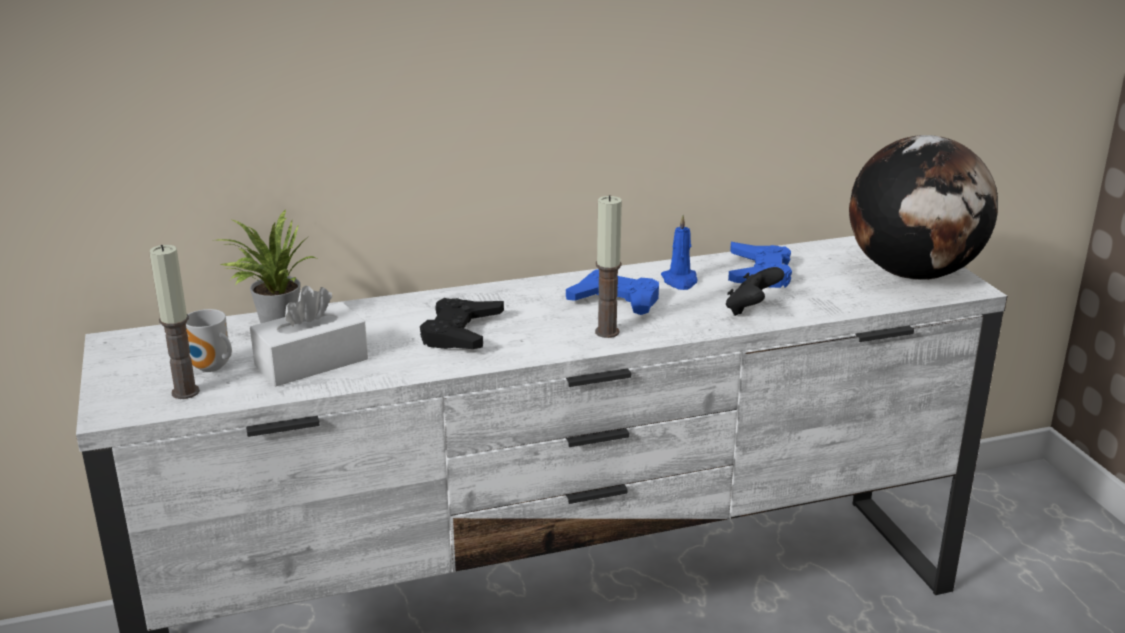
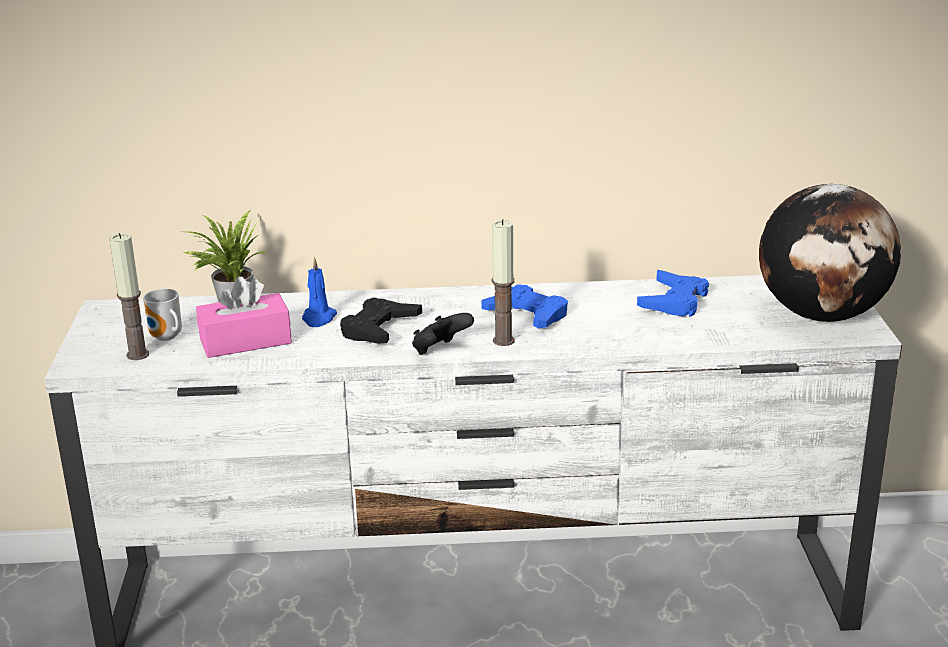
camera: 15 degrees right, 0 degrees up
(311, 362) = (245, 341): white tissue box -> pink tissue box
(680, 281) = (596, 302): blue candle -> blue candle (318, 318)
(751, 310) = (644, 334): black game controller -> black game controller (440, 351)

